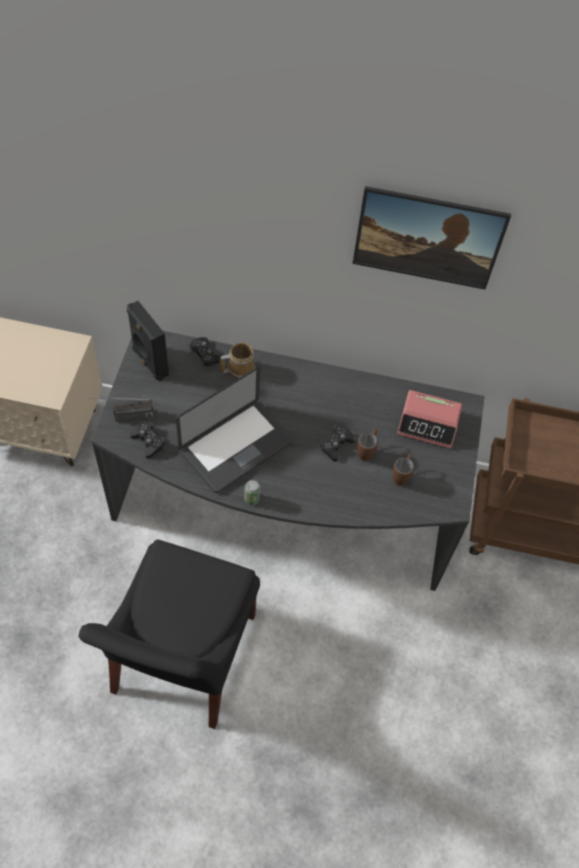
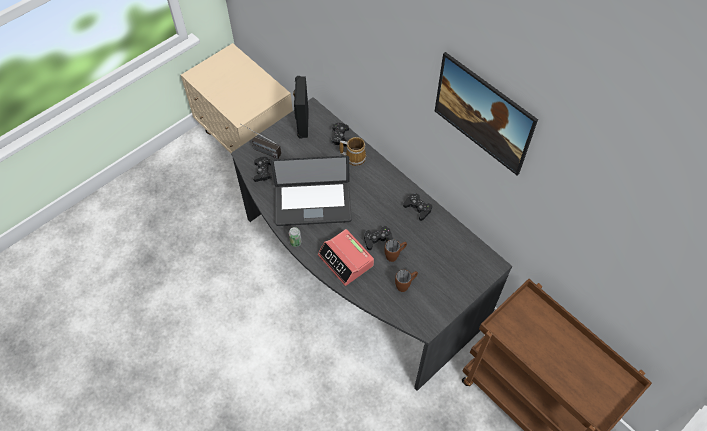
camera: 40 degrees right, 0 degrees up
(181, 659) = (223, 328): black chair -> none
(349, 388) = (418, 208): none -> black game controller
(428, 424) = (453, 262): alarm clock -> alarm clock (346, 260)

